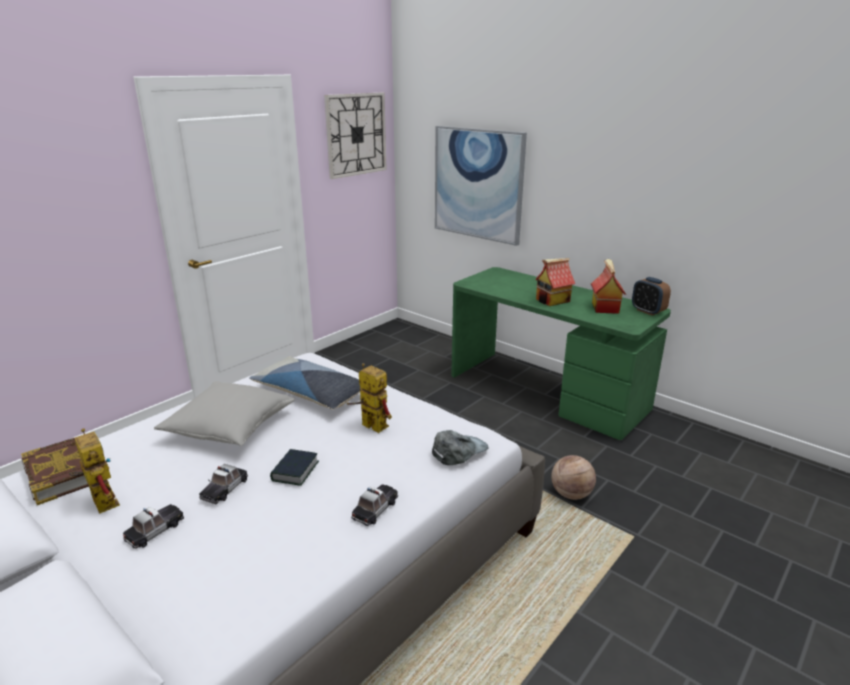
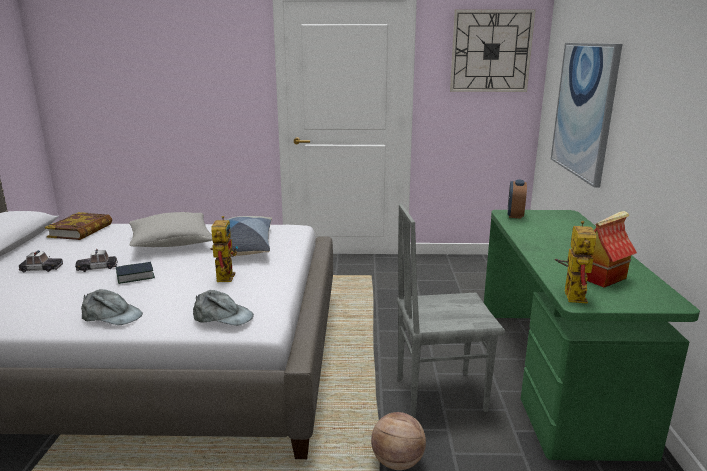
camera: 50 degrees right, 5 degrees down
(100, 500) = (62, 246): toy robot -> toy robot (571, 294)
(375, 509) = (111, 316): toy car -> grey cap
(518, 441) = (439, 393): none -> grey chair
(552, 300) = (554, 251): toy house -> none
(648, 311) = (654, 300): alarm clock -> alarm clock (515, 215)

